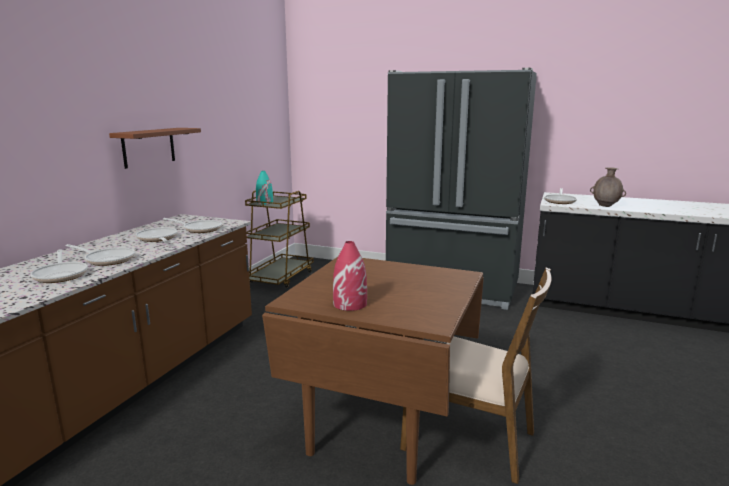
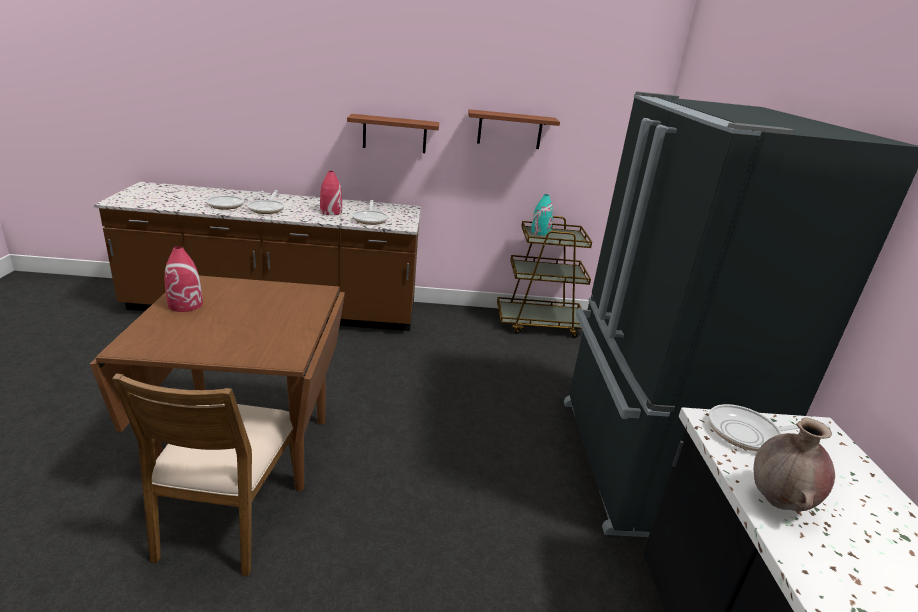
camera: 65 degrees right, 10 degrees up
(157, 239) = (330, 212): frying pan -> red vase
(222, 125) = (510, 130): none -> brown shelf

